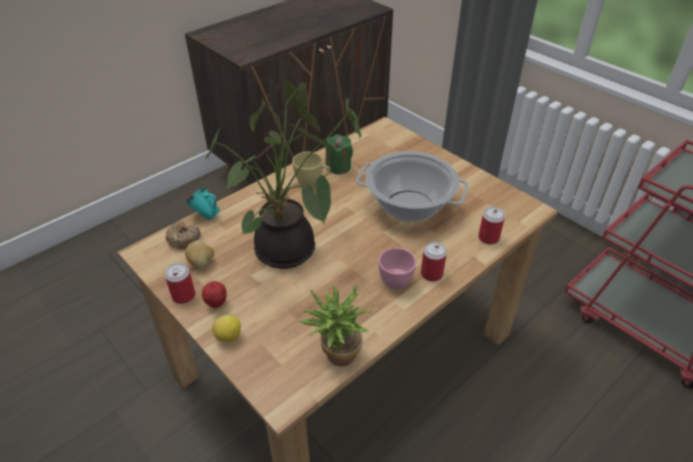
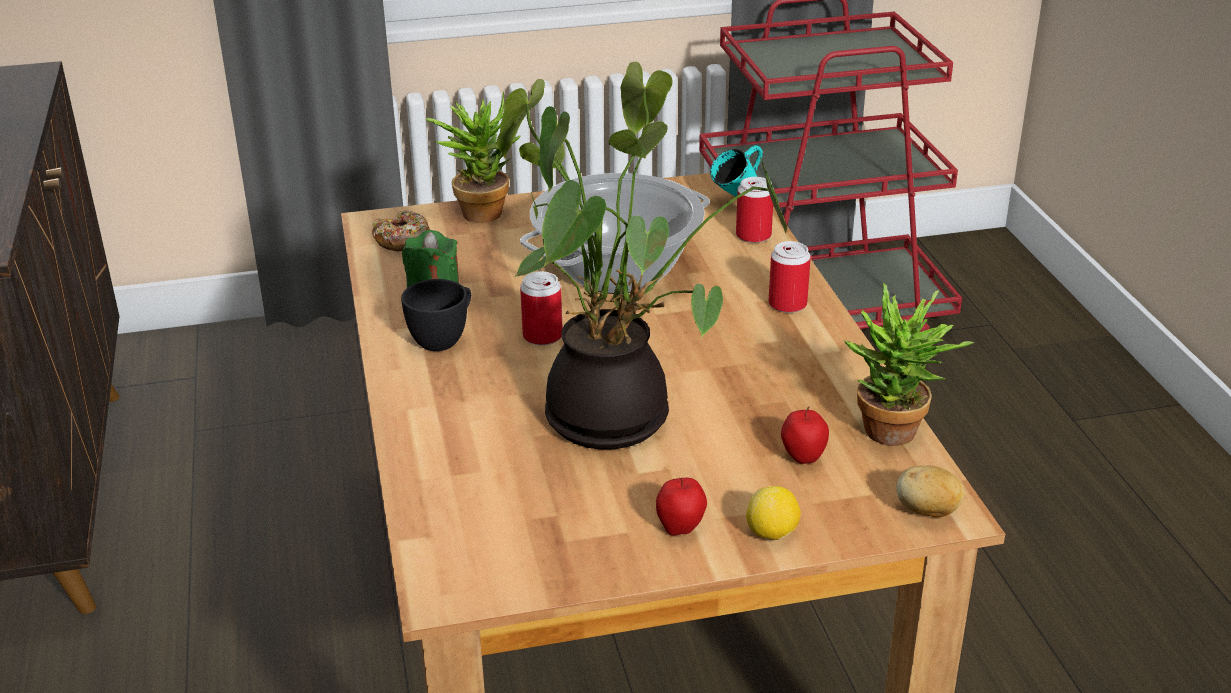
camera: 60 degrees left, 10 degrees down
(183, 296) = (625, 564): can -> can (542, 336)
(184, 239) = (456, 529): donut -> donut (402, 240)
(201, 263) = (551, 522): potato -> potato (927, 511)
(206, 216) = (413, 485): turquoise mug -> turquoise mug (737, 202)
(295, 327) = (803, 458): none -> apple
(312, 181) = (444, 338): yellow cup -> black cup
(397, 279) = (773, 335): pink cup -> none
(422, 147) = (479, 210): none -> potted plant

